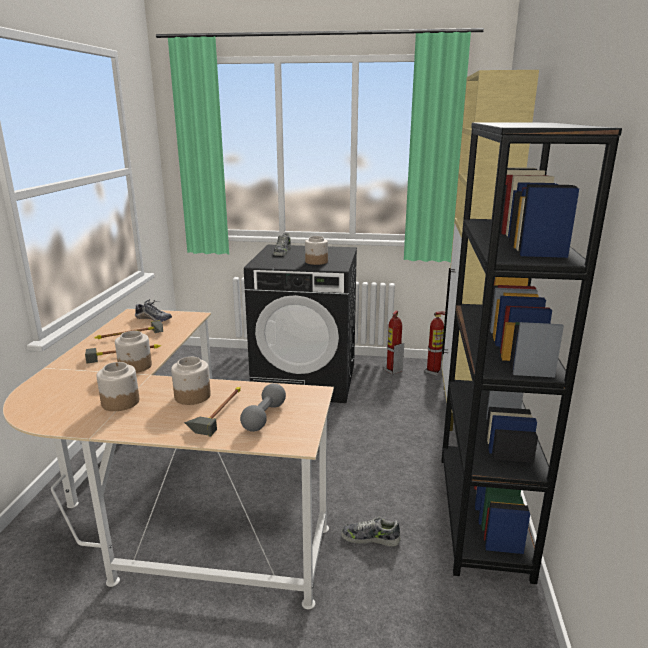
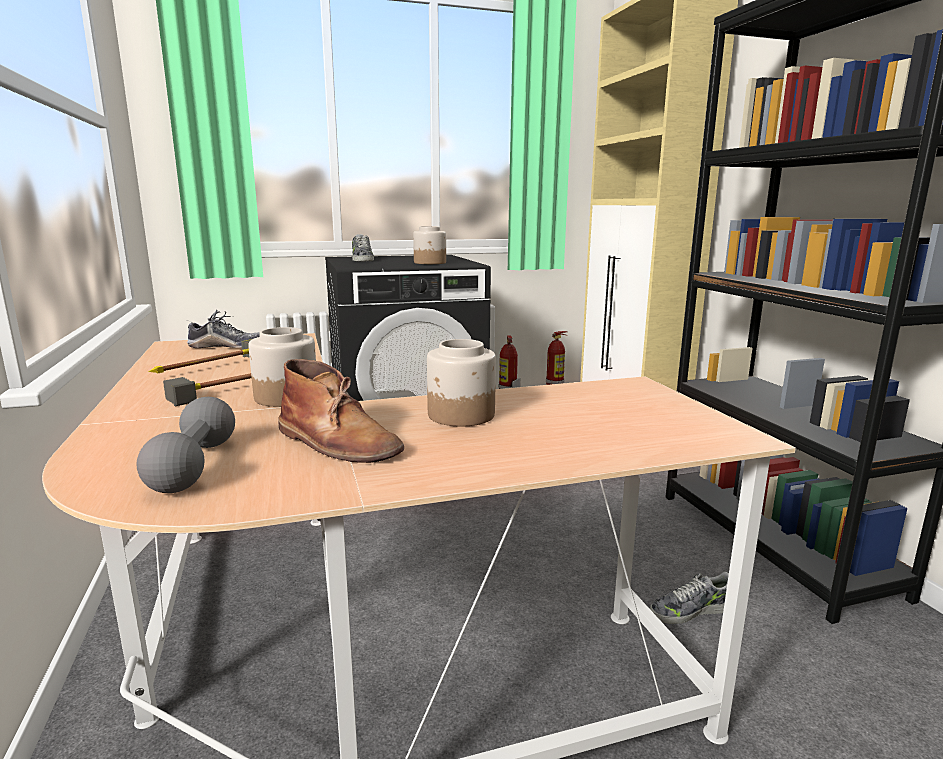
camera: 25 degrees left, 5 degrees down
(120, 402) = (338, 443): jar -> brown boot
(217, 411) = (539, 424): hammer -> none
(264, 417) = (625, 419): grey dumbbell -> grey dumbbell (194, 466)

